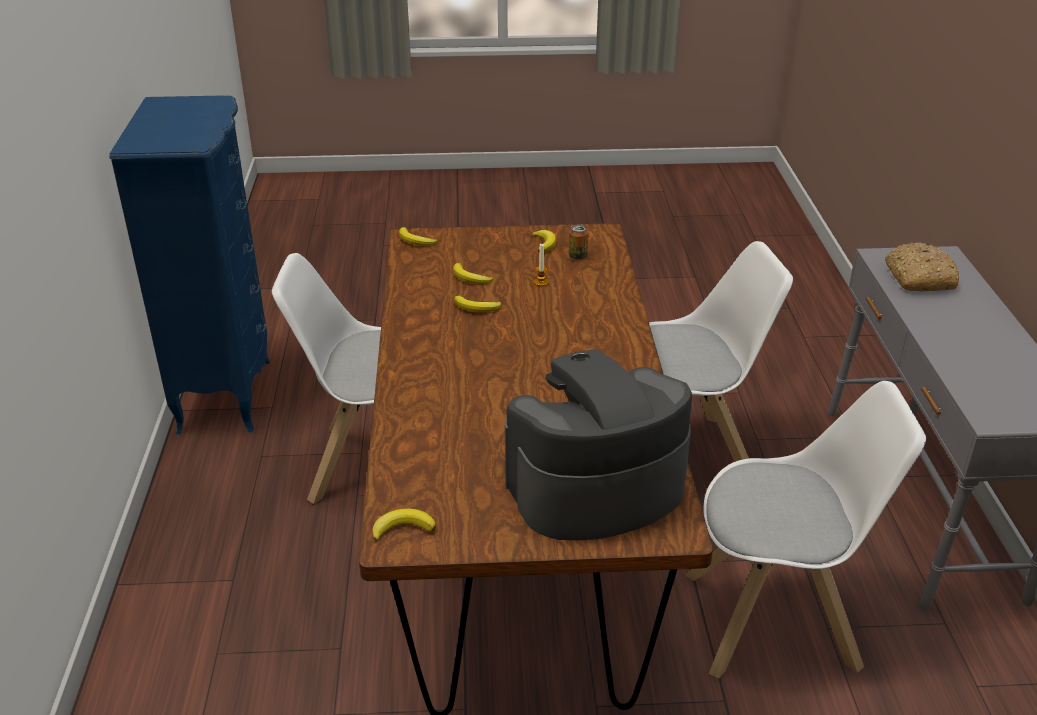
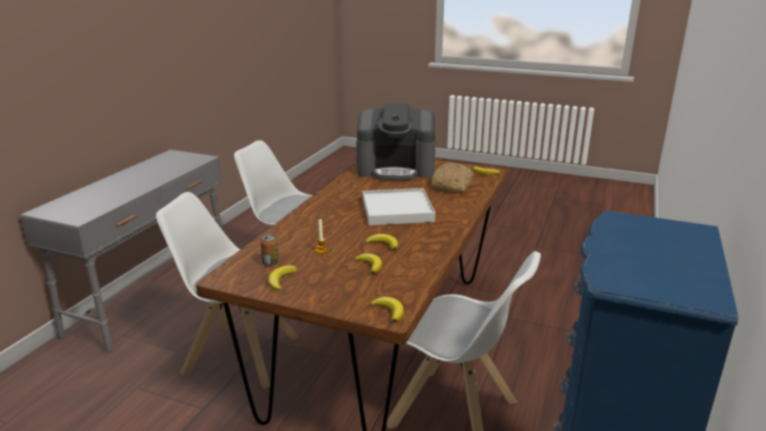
camera: 155 degrees left, 10 degrees down
(504, 370) = (397, 210): none -> white tray
(918, 278) = (92, 203): bread -> bread (452, 185)

